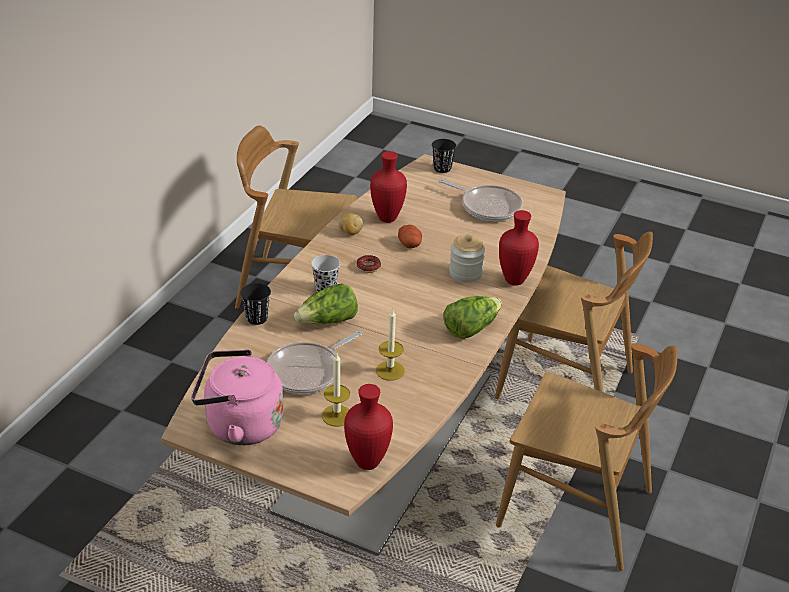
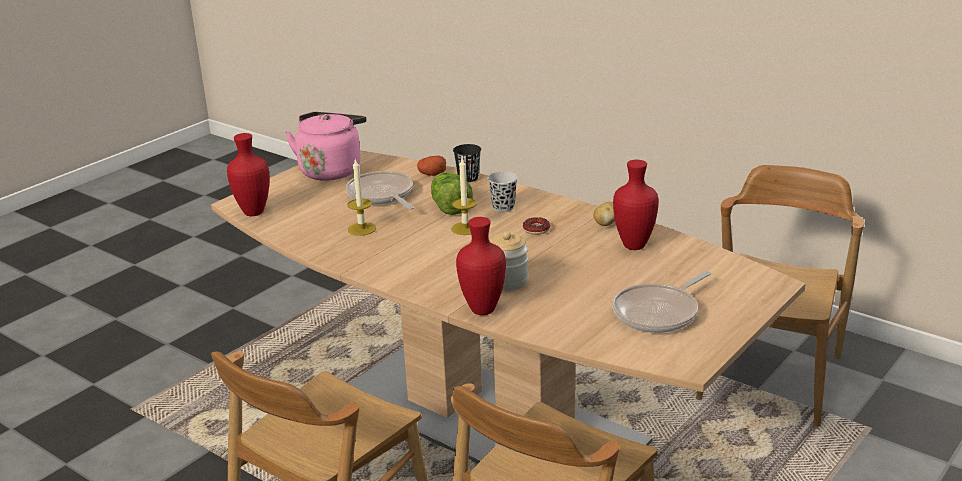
camera: 105 degrees right, 10 degrees down
(336, 415) = (317, 204): candle -> candle (465, 228)
(410, 244) = (575, 254): potato -> potato (432, 174)
(442, 168) = (763, 291): black cup -> none
(470, 328) = (406, 273): lettuce -> none

